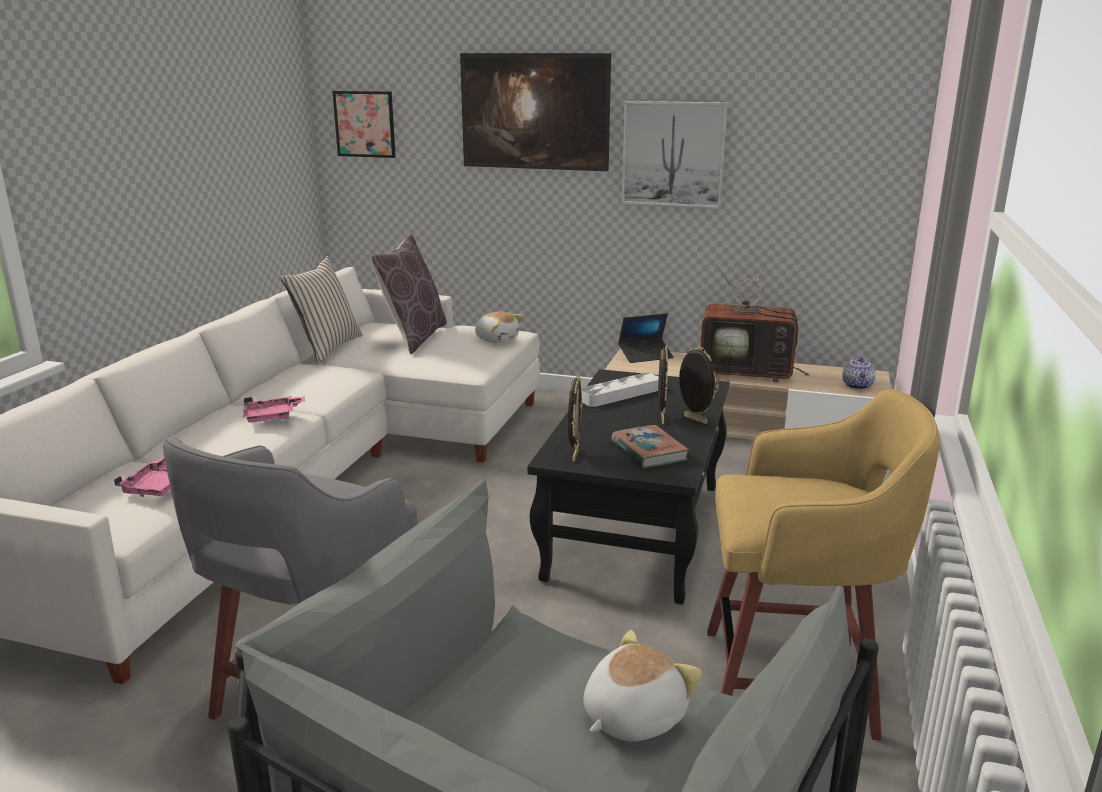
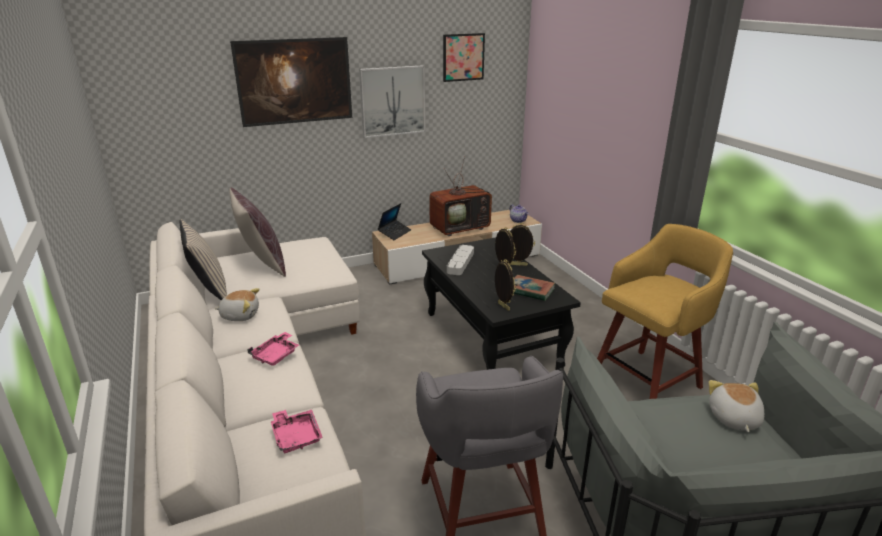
camera: 40 degrees left, 5 degrees up
(364, 124) = (146, 103): picture -> picture (463, 57)
(497, 339) = (317, 248): plush toy -> plush toy (240, 315)

